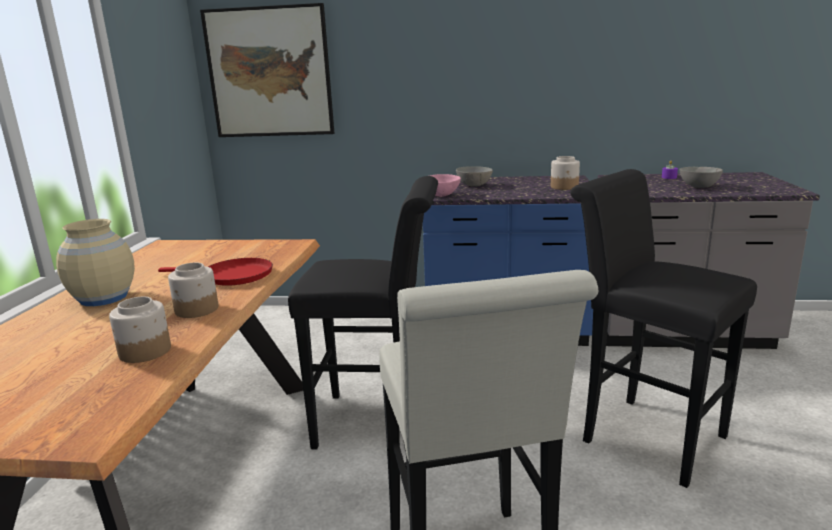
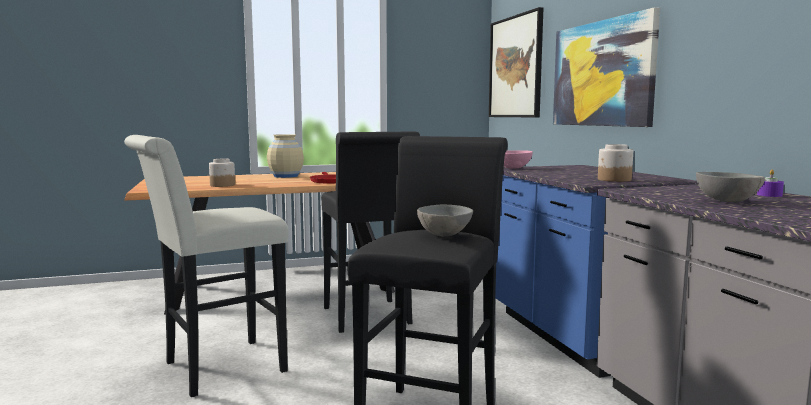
camera: 65 degrees right, 10 degrees down
(196, 310) = (275, 183): jar -> none
(442, 86) = (601, 74): none -> picture
(474, 185) = (569, 169): grey bowl -> grey bowl (445, 235)

